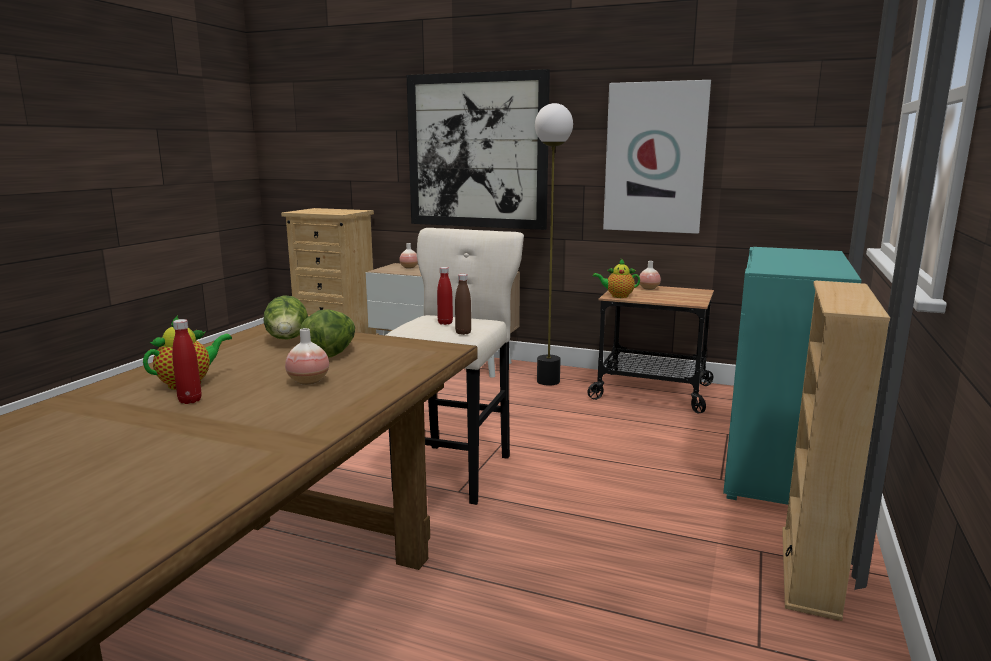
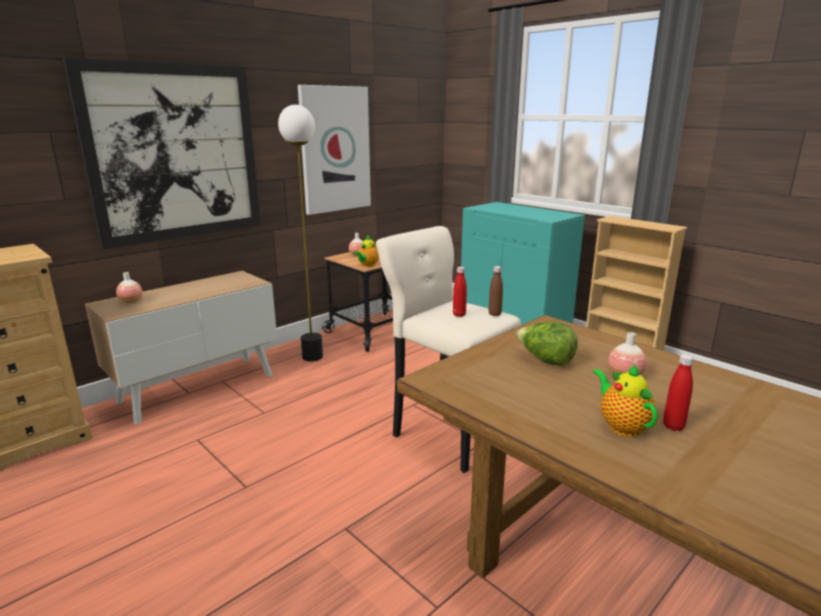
camera: 65 degrees left, 5 degrees up
(288, 340) = (487, 374): lettuce -> none

